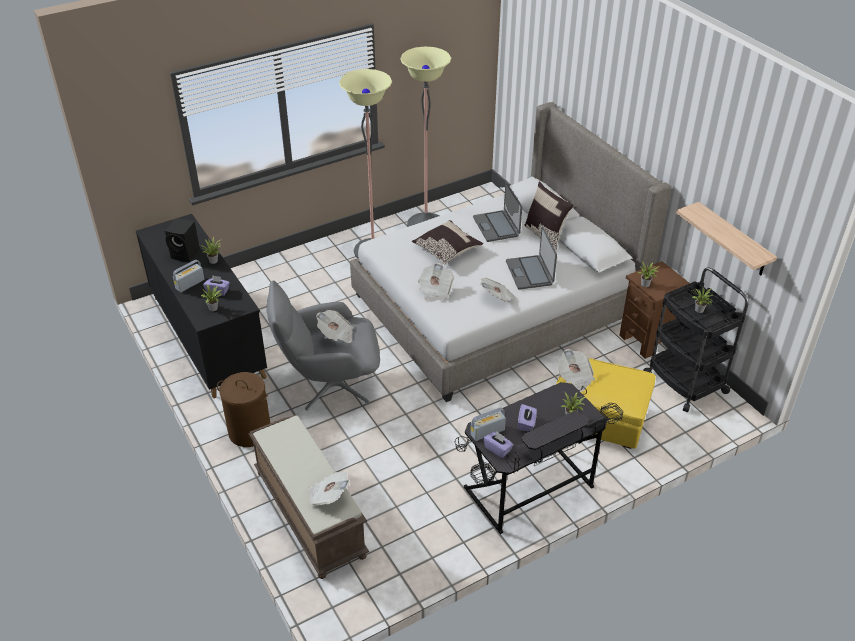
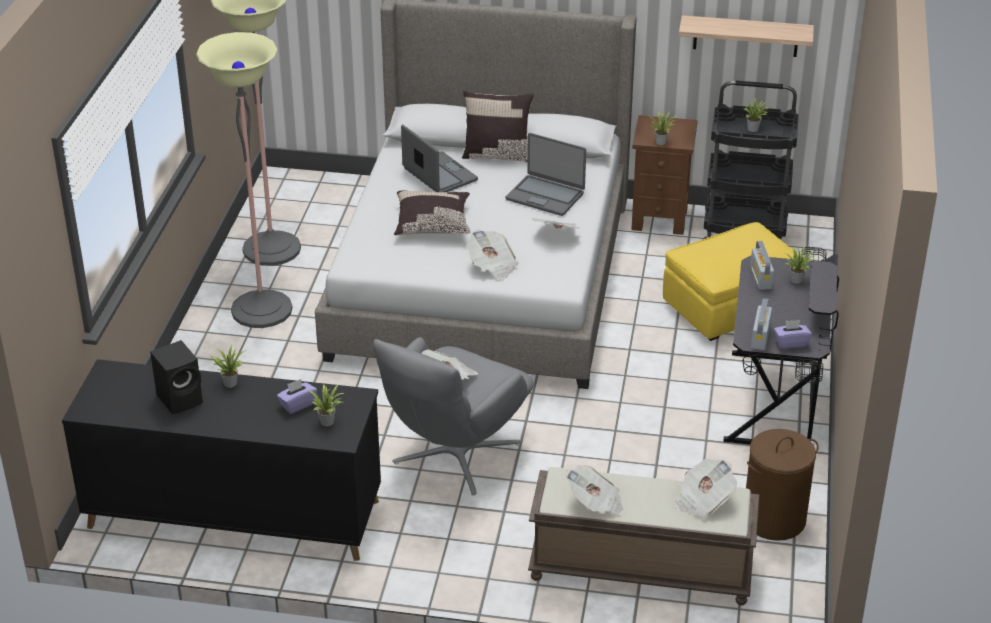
camera: 50 degrees left, 5 degrees down
(190, 284) = (251, 421): radio -> radio (761, 278)
(249, 431) = (455, 556): brown laundry basket -> brown laundry basket (773, 520)
(496, 226) = (439, 175): laptop -> laptop turned 150 degrees counterclockwise
(526, 424) = (775, 309): purple tissue box -> none
(575, 378) = (710, 265): newspaper -> newspaper (596, 503)

